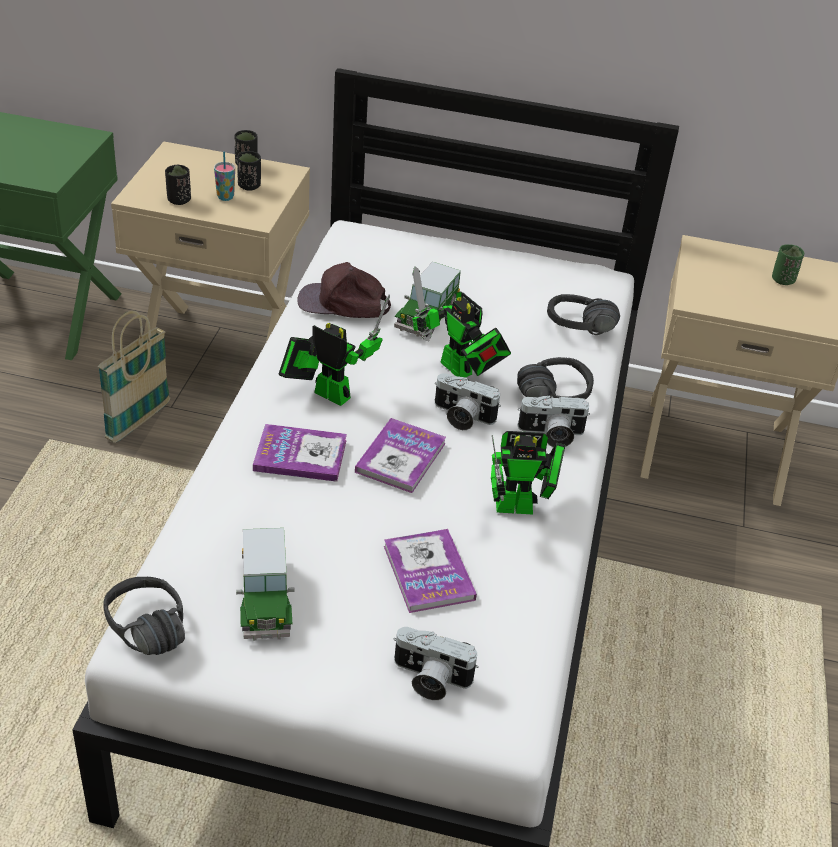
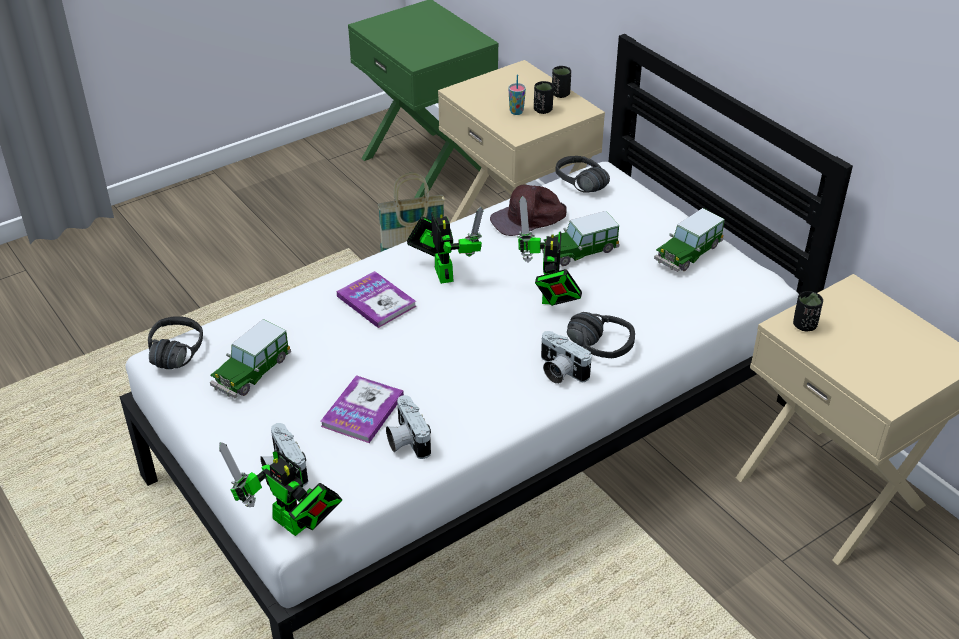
camera: 45 degrees right, 0 degrees up
(179, 200) = (482, 103): black cup -> black cup (804, 325)
(343, 304) = (529, 219): brown cap -> brown cap turned 75 degrees counterclockwise
(400, 457) = (435, 333): book -> none
(461, 417) = (510, 328): camera -> camera (406, 440)
(520, 276) = (688, 253): none -> toy car
(521, 507) = (474, 405): toy robot -> toy robot (294, 525)
(580, 332) = (680, 313): black headphones -> black headphones (575, 186)
(782, 280) = (897, 346): green cup -> none

